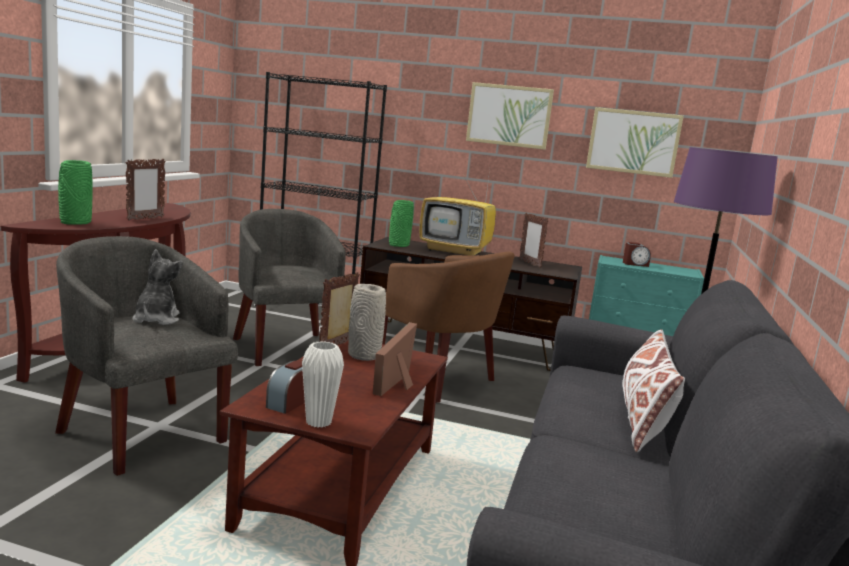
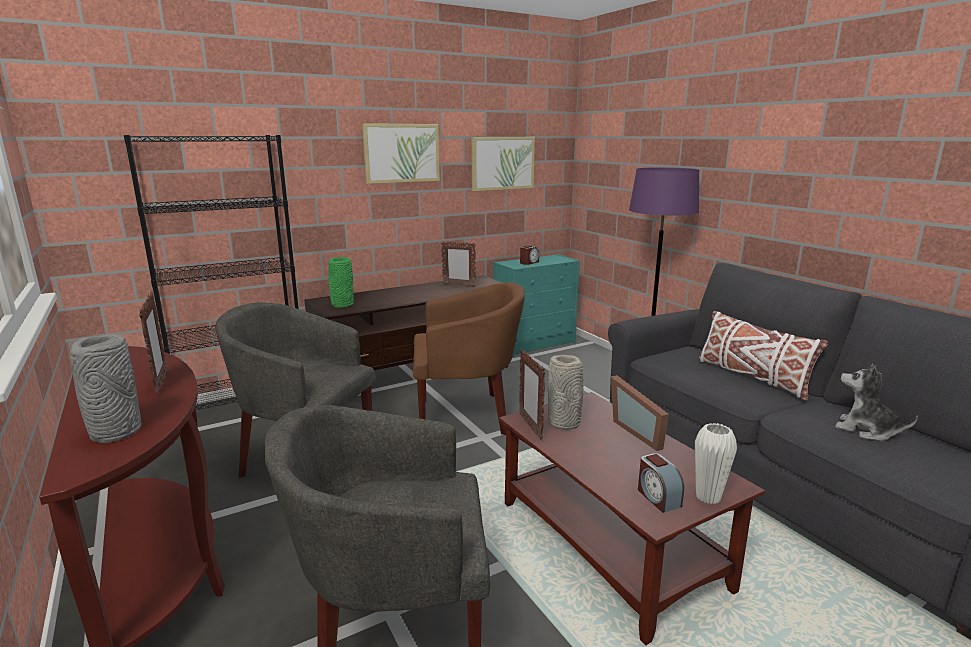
camera: 45 degrees left, 5 degrees up
(75, 222) = (114, 433): green vase -> grey vase
(156, 319) = (384, 497): plush toy -> plush toy (866, 430)
(456, 252) = (393, 294): television -> none

